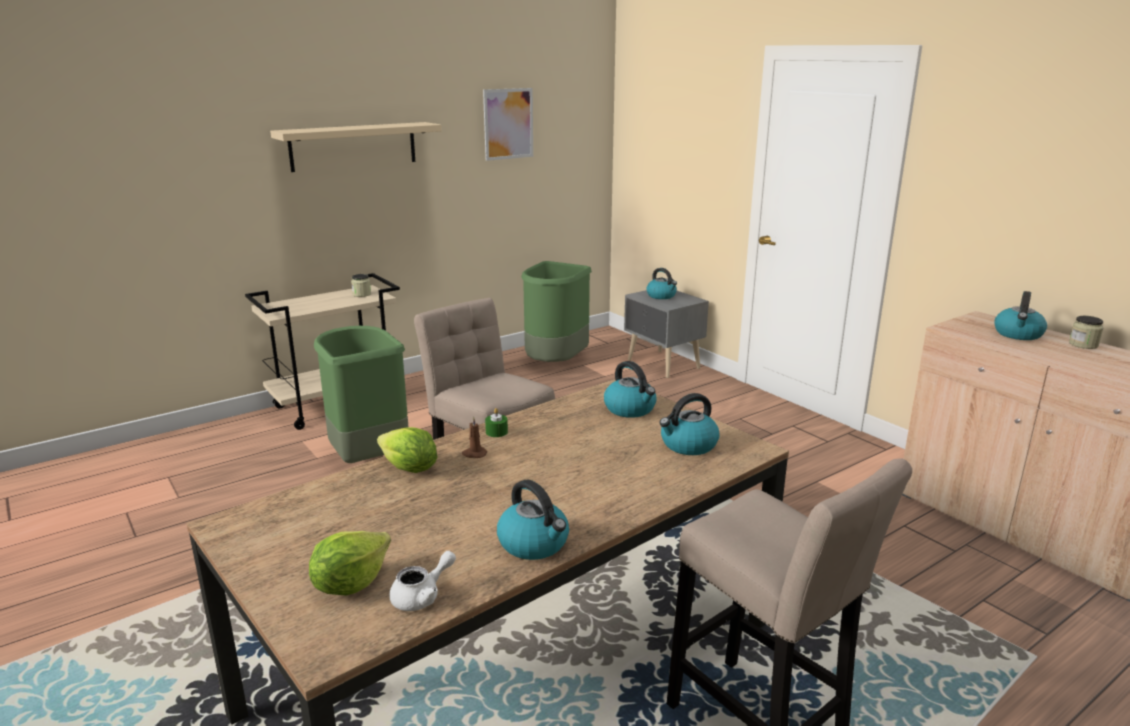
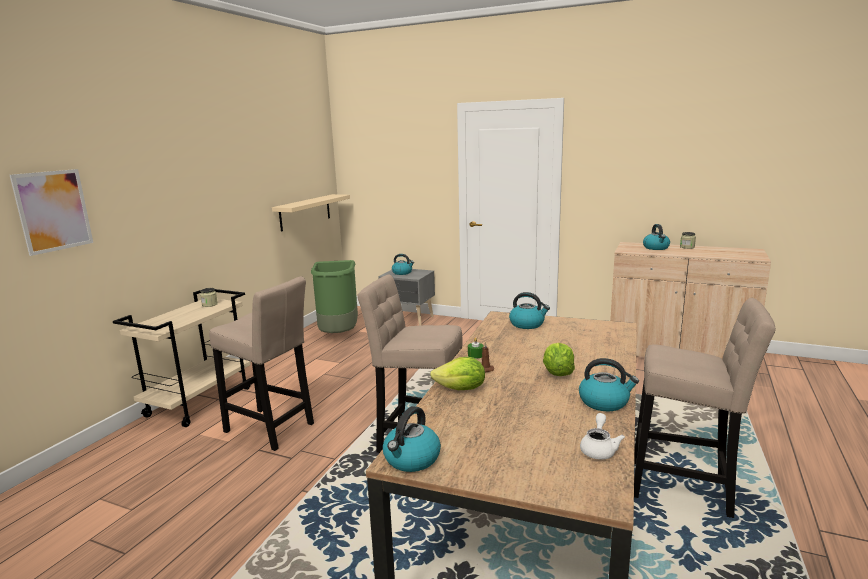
camera: 30 degrees left, 5 degrees down
(350, 583) = (547, 459): lettuce -> lettuce (557, 373)
(353, 146) = (182, 186): beige shelf -> beige shelf (305, 212)
(367, 459) = (272, 429): green trash can -> beige stool
(508, 124) = (278, 164): picture -> picture (53, 211)
(688, 445) = (588, 333): kettle -> kettle (411, 459)

